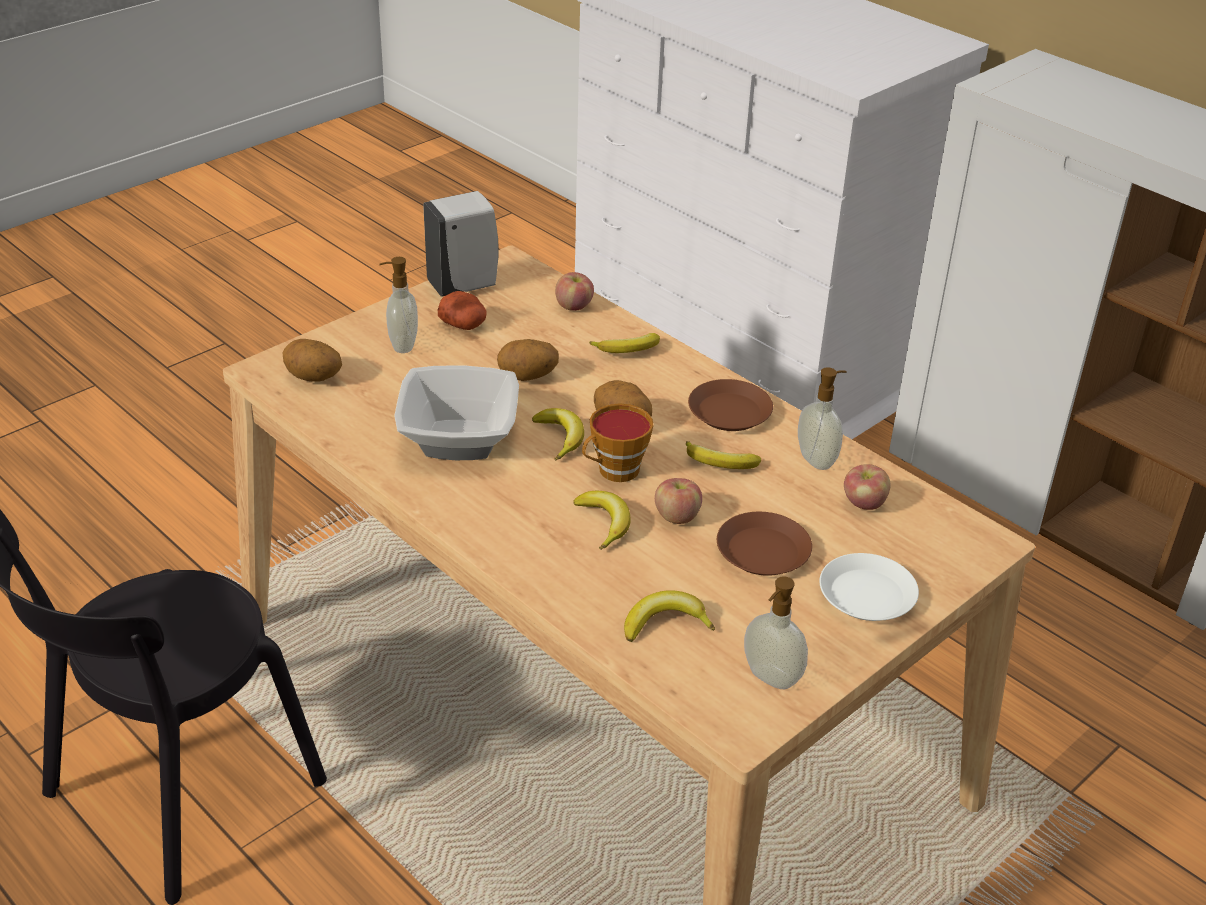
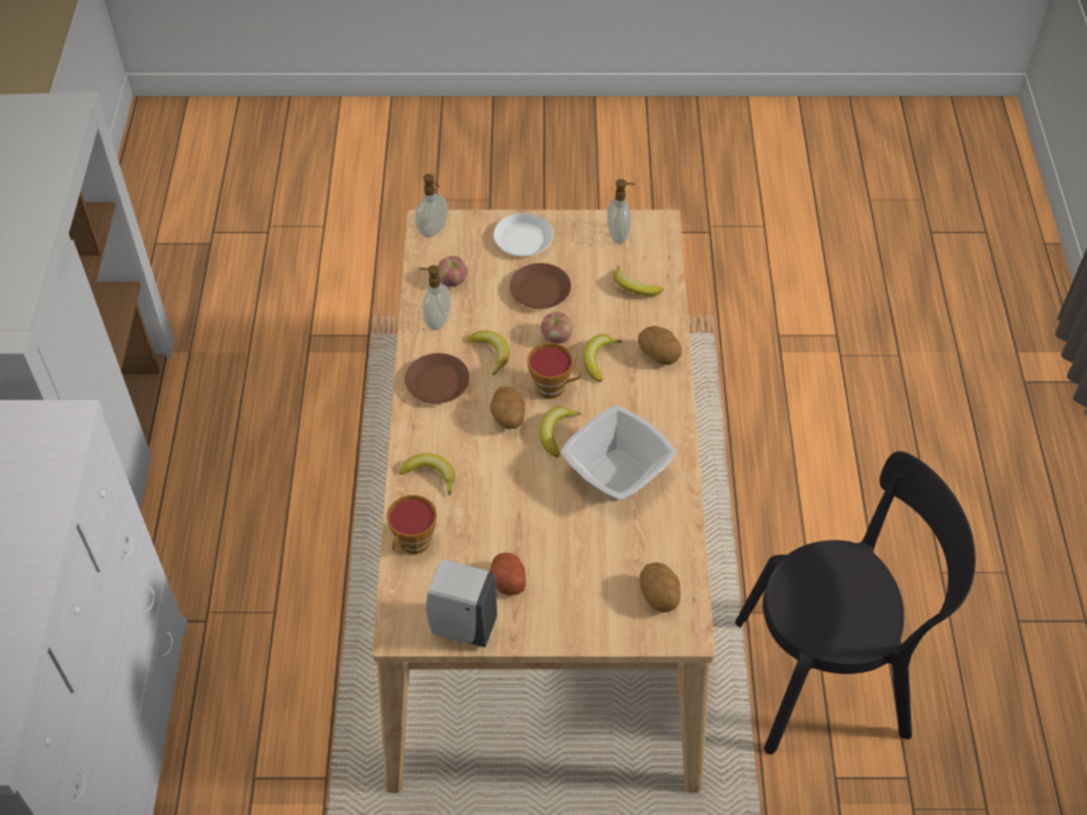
camera: 135 degrees left, 15 degrees up
(402, 345) = (569, 589): soap dispenser -> soap dispenser (433, 230)
(527, 377) = (520, 496): potato -> potato (659, 355)
(574, 306) = (413, 544): apple -> cup

